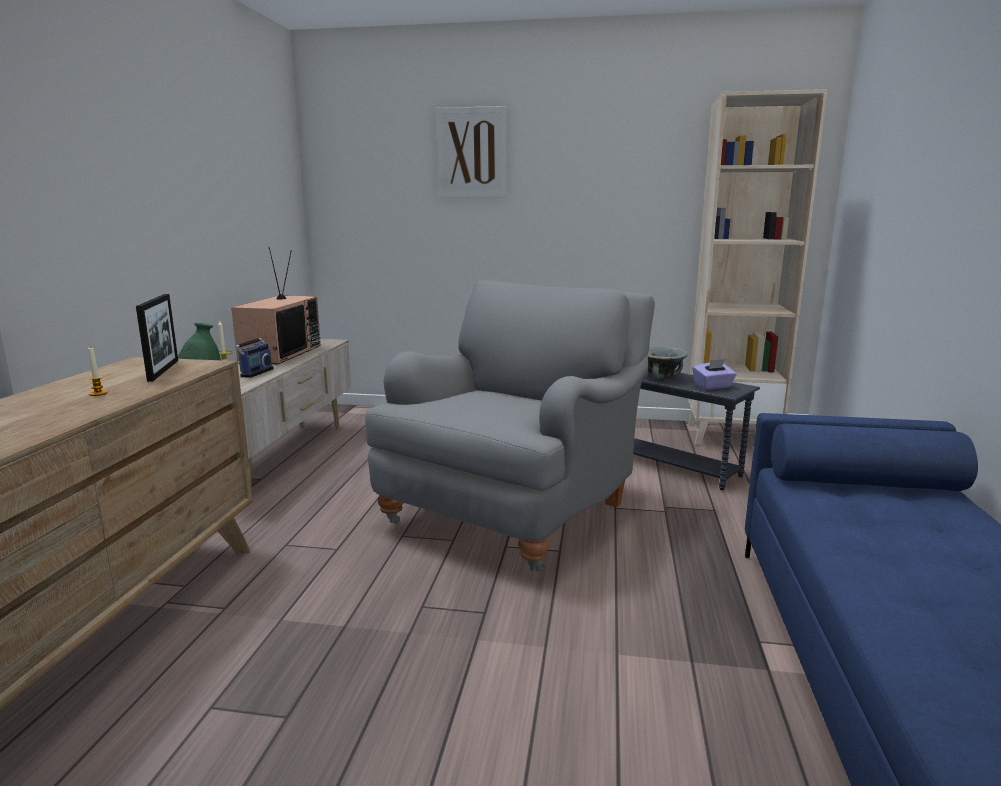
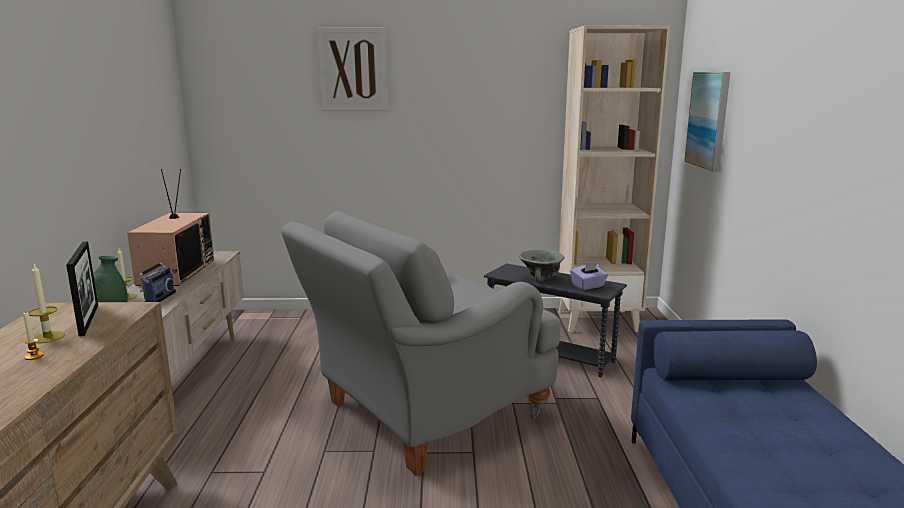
camera: 10 degrees left, 0 degrees up
(119, 381) = (48, 337): none -> candle
(515, 509) = (424, 413): grey armchair -> grey armchair turned 150 degrees counterclockwise
(871, 200) = (708, 120): none -> picture

